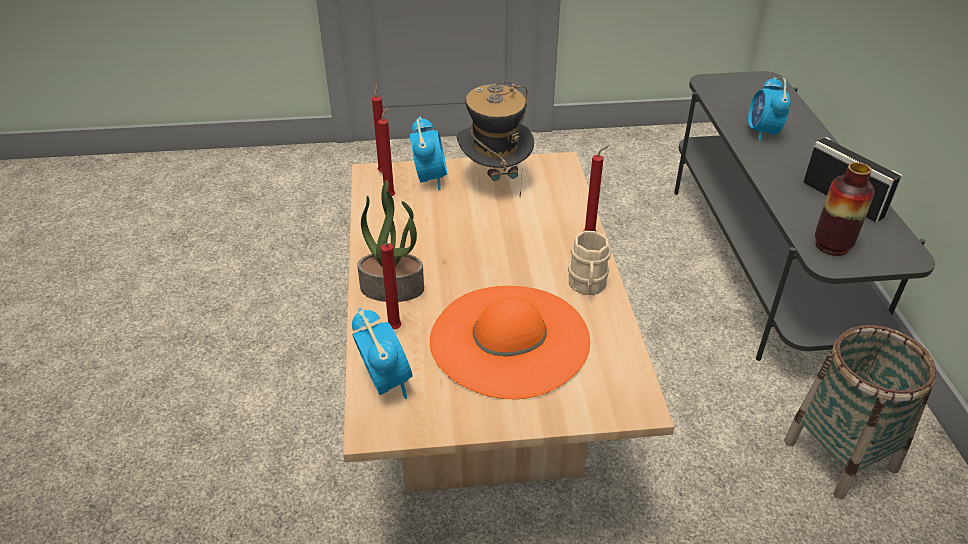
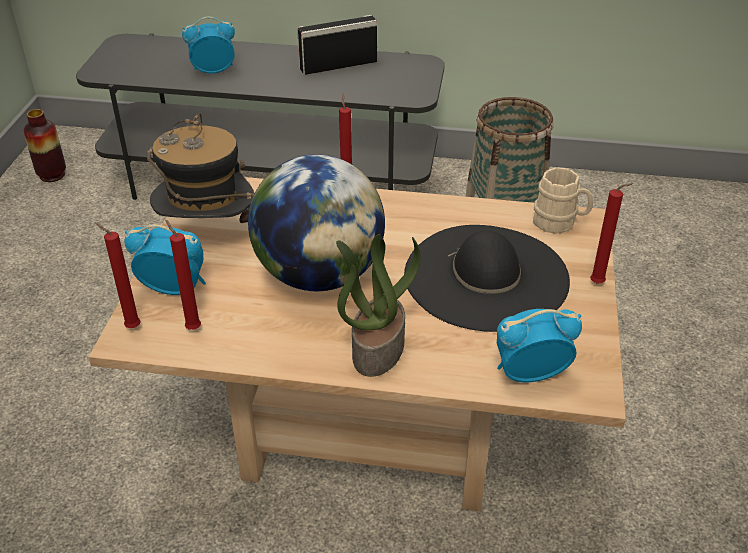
camera: 75 degrees left, 0 degrees up
(394, 330) = (450, 357): red candle -> red candle (599, 283)
(471, 241) = (319, 275): none -> globe
(509, 339) = (486, 276): orange hat -> black hat
(587, 286) = (424, 213): beige mug -> beige mug (560, 223)
(762, 132) = (213, 70): alarm clock -> alarm clock turned 150 degrees clockwise
(832, 245) = (396, 89): vase -> vase (52, 175)

